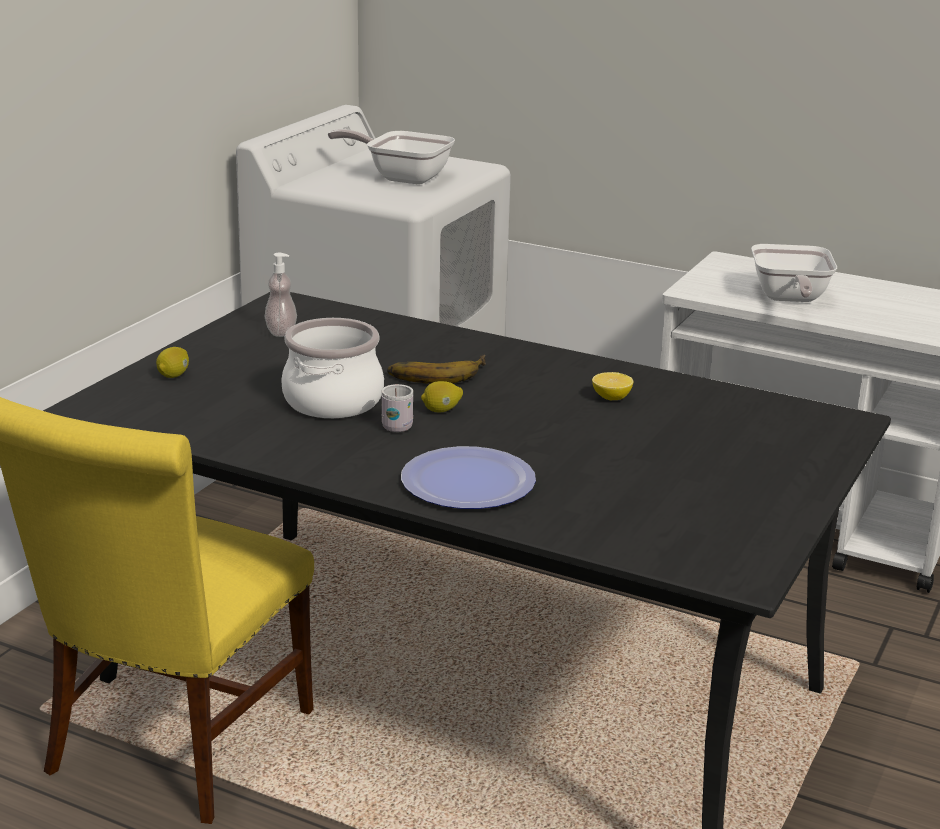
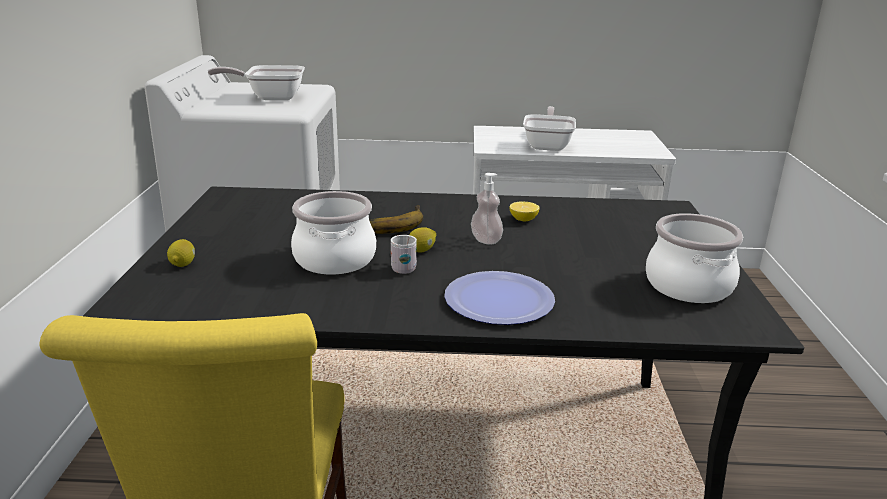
camera: 25 degrees left, 0 degrees up
(281, 332) = (244, 215): soap dispenser -> soap dispenser (486, 240)
(722, 517) = (689, 286): none -> cooking pot
(789, 299) = (548, 145): frying pan -> frying pan turned 150 degrees counterclockwise

